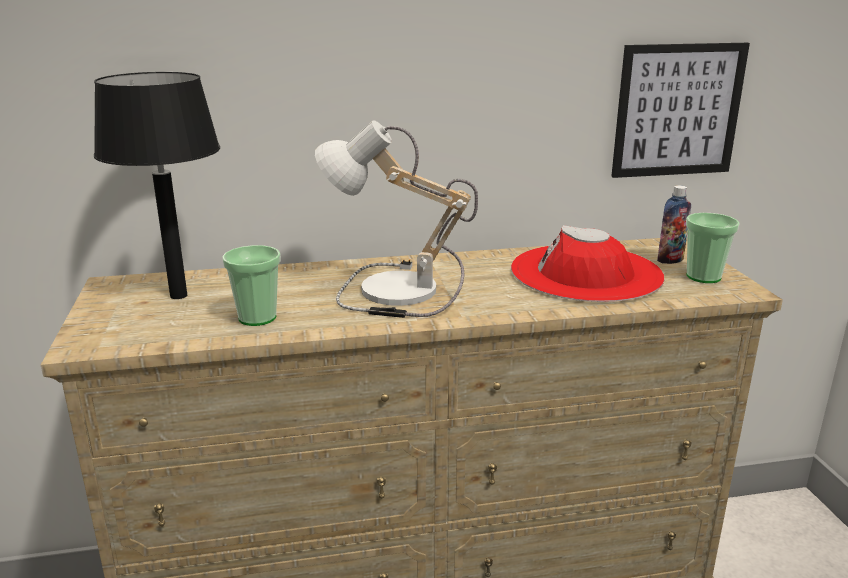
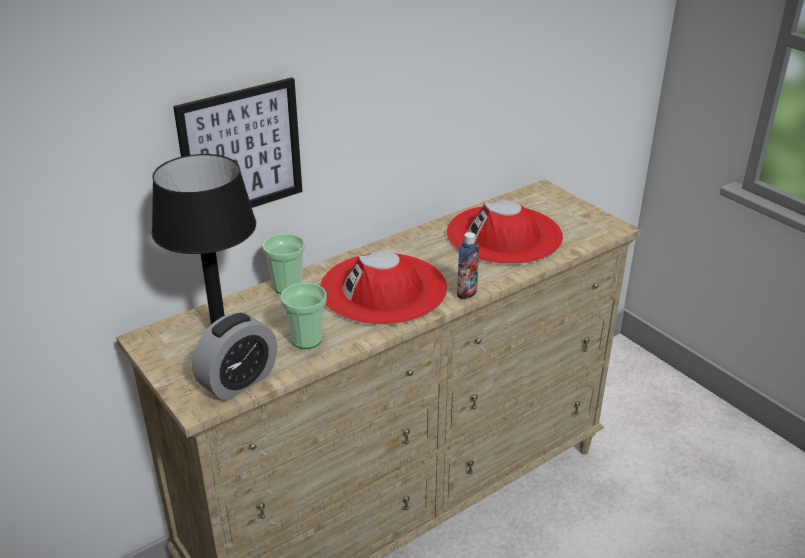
camera: 25 degrees left, 10 degrees up
(144, 337) = (238, 381): none -> alarm clock
(391, 292) = (383, 289): table lamp -> red hat
(670, 260) = (551, 208): bottle -> bottle (467, 293)
(677, 110) = (535, 87): picture -> picture (241, 151)
(703, 277) = (582, 220): cup -> cup (287, 287)

